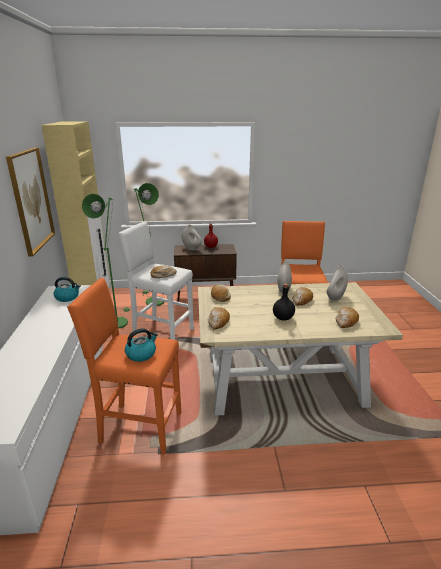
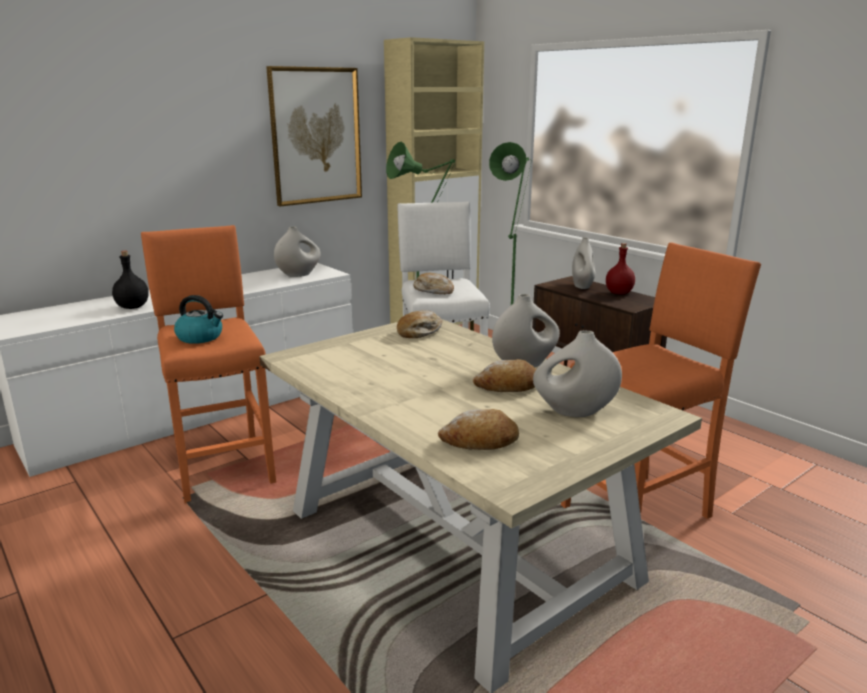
camera: 55 degrees right, 5 degrees down
(67, 297) = (299, 275): kettle -> white vase
(218, 322) = (333, 350): bread -> none
(283, 318) = (411, 386): black bottle -> black bottle (133, 307)

